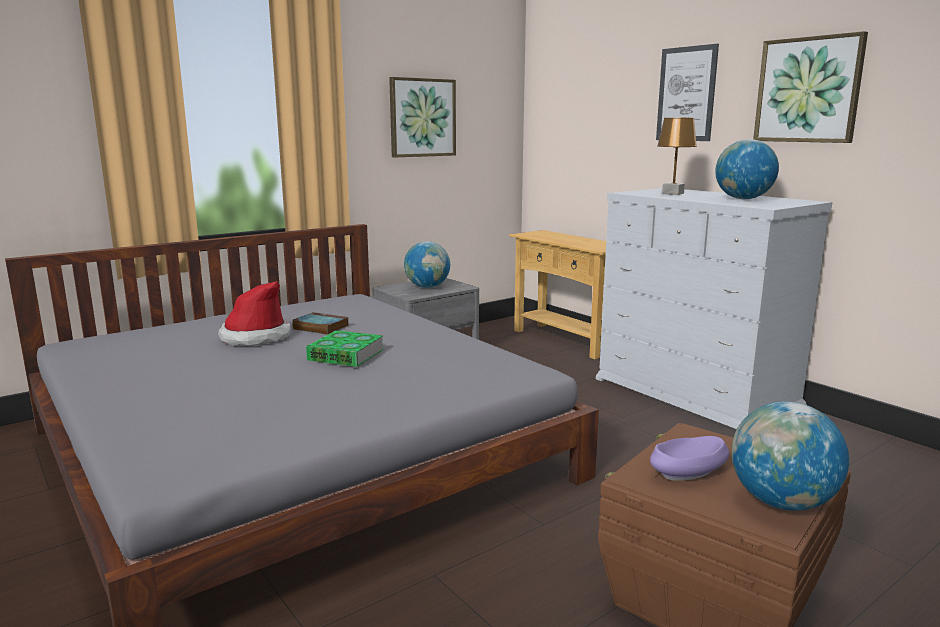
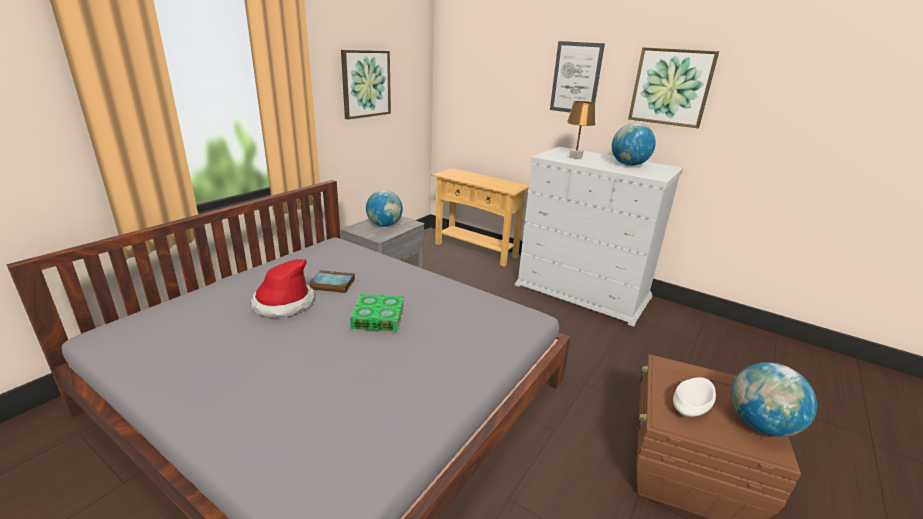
camera: 20 degrees left, 10 degrees up
(688, 472) = (691, 406): purple bowl -> white bowl

